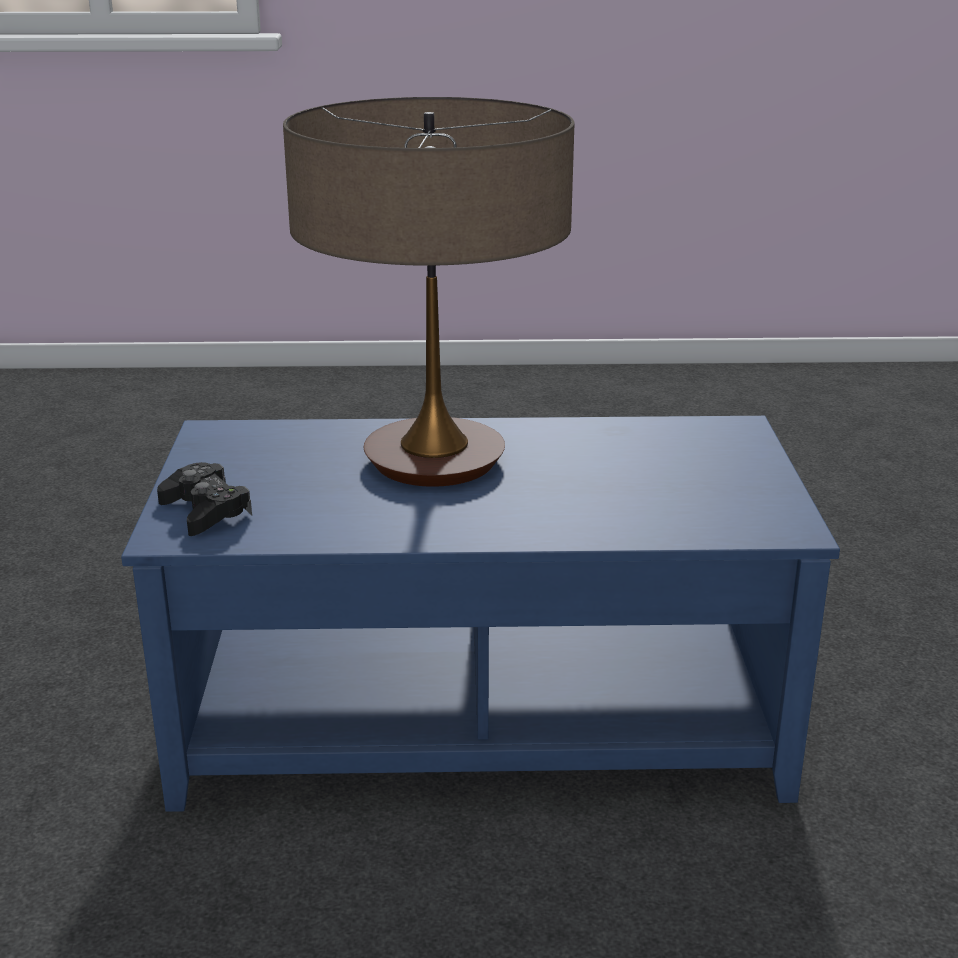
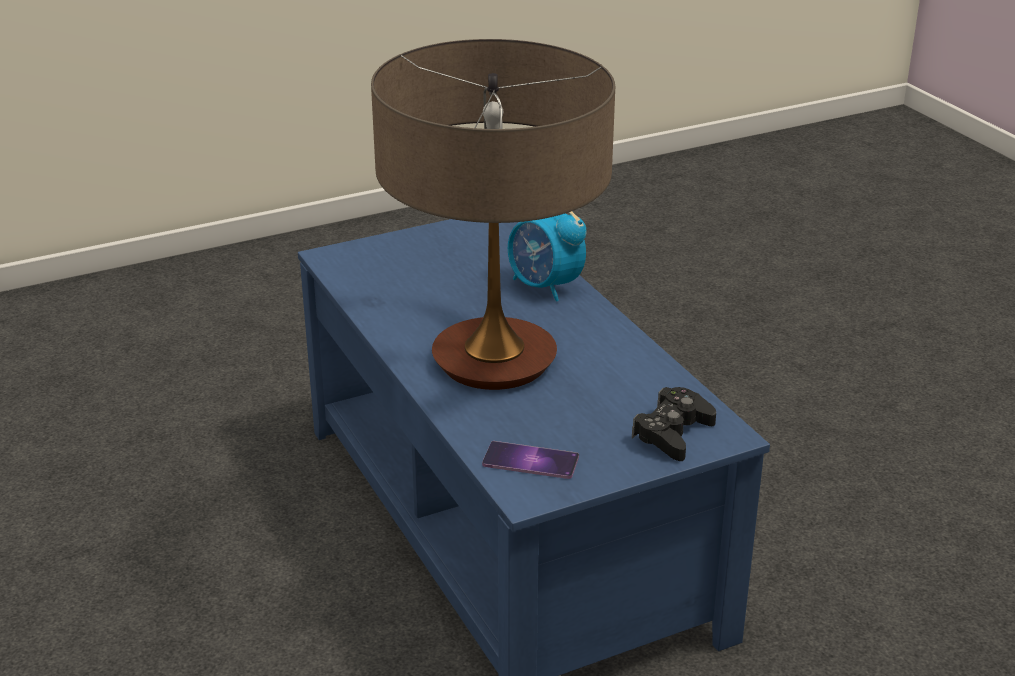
camera: 115 degrees left, 5 degrees up
(252, 441) = (530, 460): none -> phone
(574, 520) = (545, 287): none -> alarm clock

